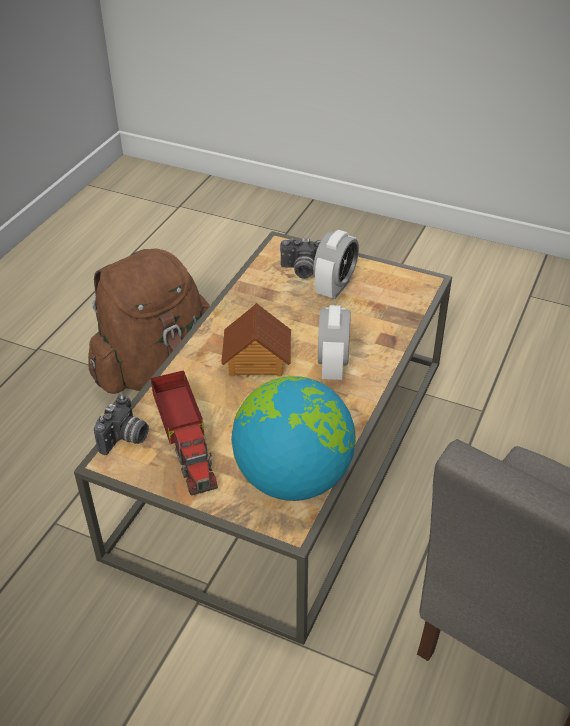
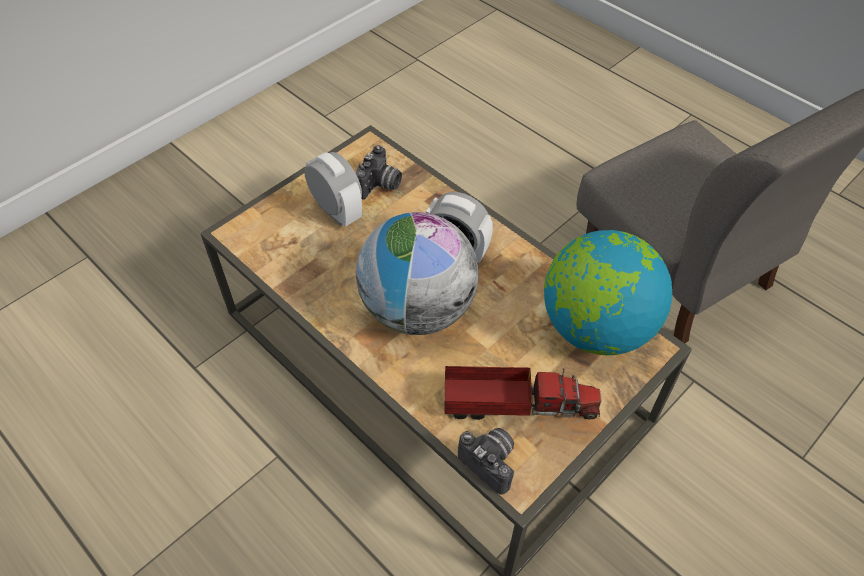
camera: 70 degrees left, 10 degrees up
(156, 368) = (239, 453): brown backpack -> none
(256, 360) = (417, 309): toy house -> globe
(301, 270) = (291, 229): camera -> camera (380, 186)

